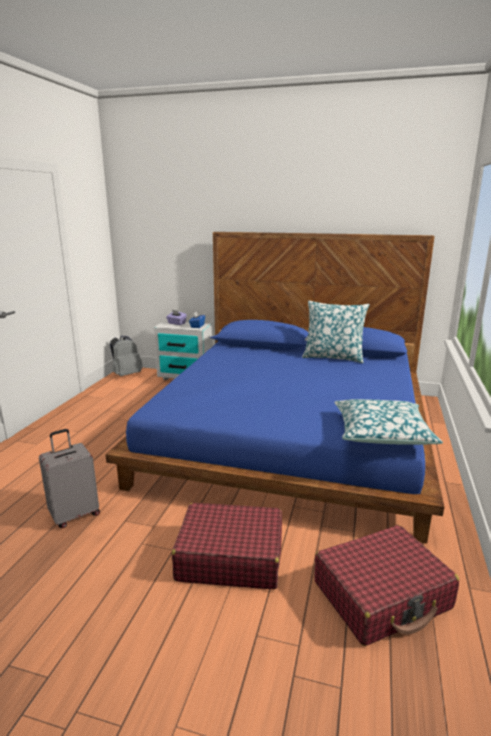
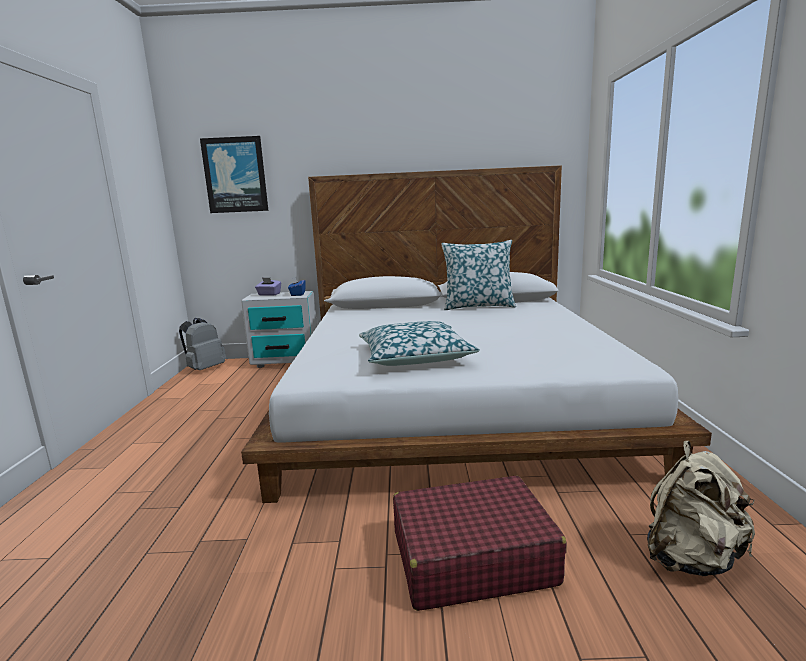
camera: 15 degrees left, 5 degrees down
(74, 514) = (208, 551): grey suitcase -> none
(159, 226) = (235, 175): none -> picture
(291, 434) = (451, 400): blue bed -> white bed
(381, 433) = (607, 361): pillow -> pillow (414, 357)
(382, 595) = (691, 558): red suitcase -> beige backpack

